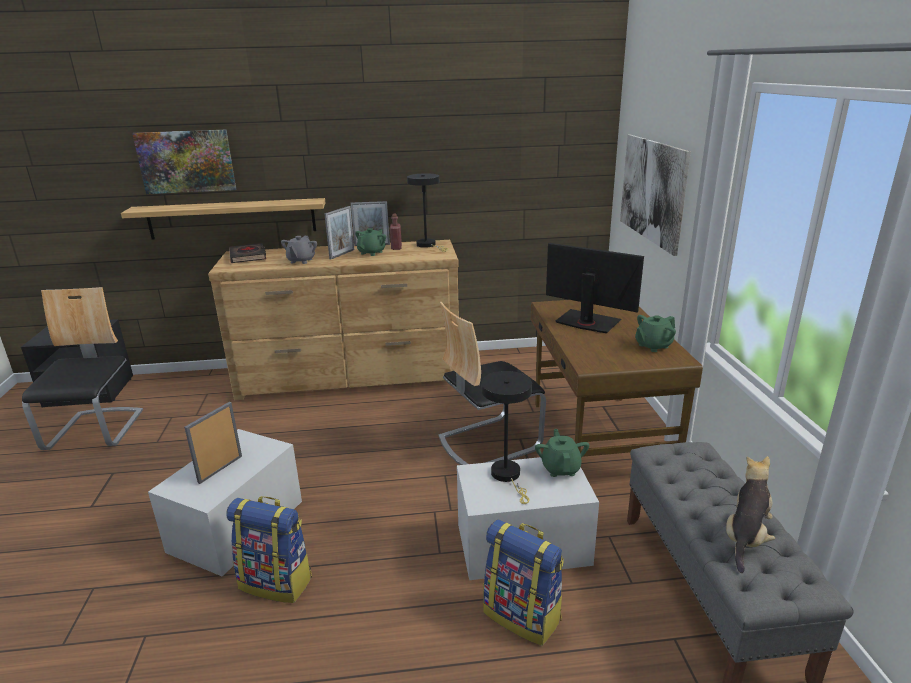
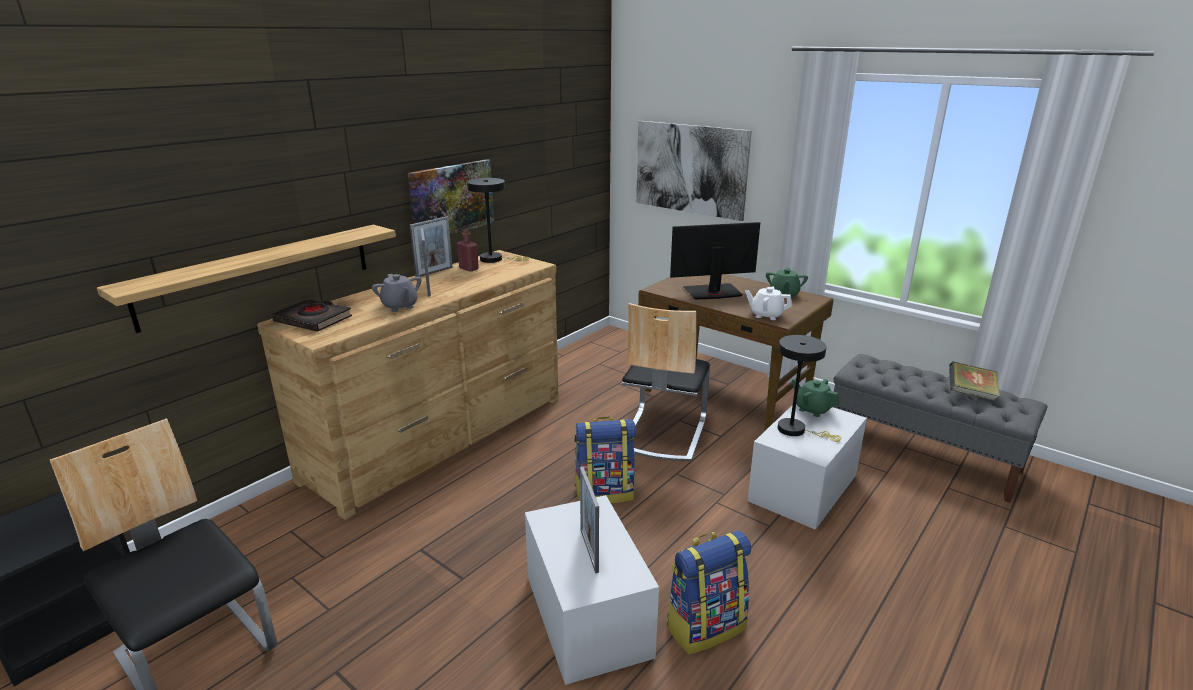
camera: 45 degrees left, 0 degrees up
(186, 161) = (188, 200): picture -> picture (452, 199)
(372, 252) = (457, 279): green teapot -> none
(523, 615) = (875, 527): backpack -> backpack (605, 492)
(587, 356) = (766, 315): none -> white teapot
(745, 537) = (970, 394): plush toy -> book

